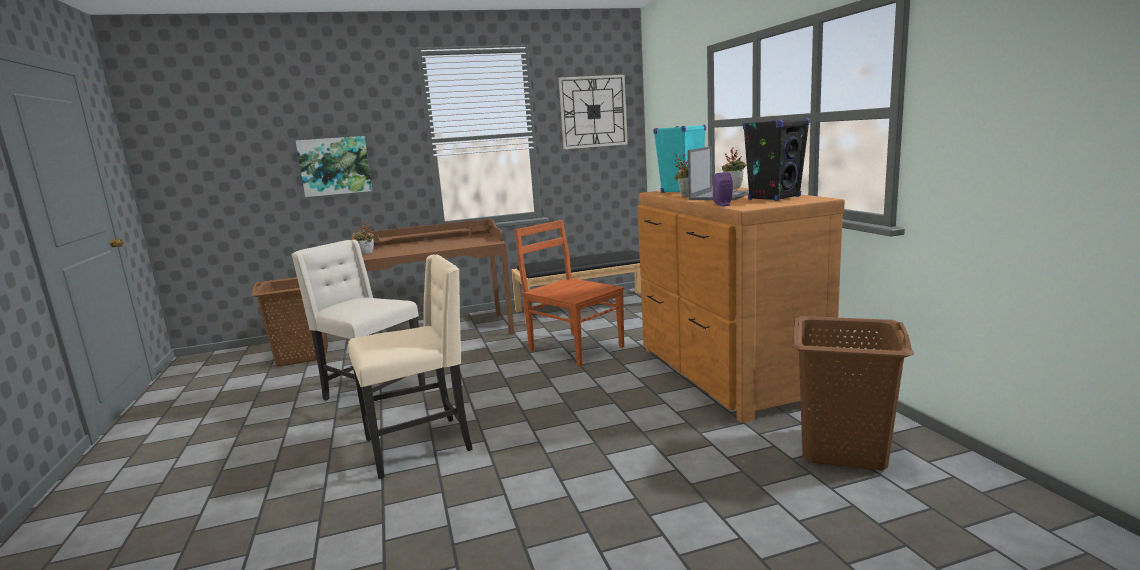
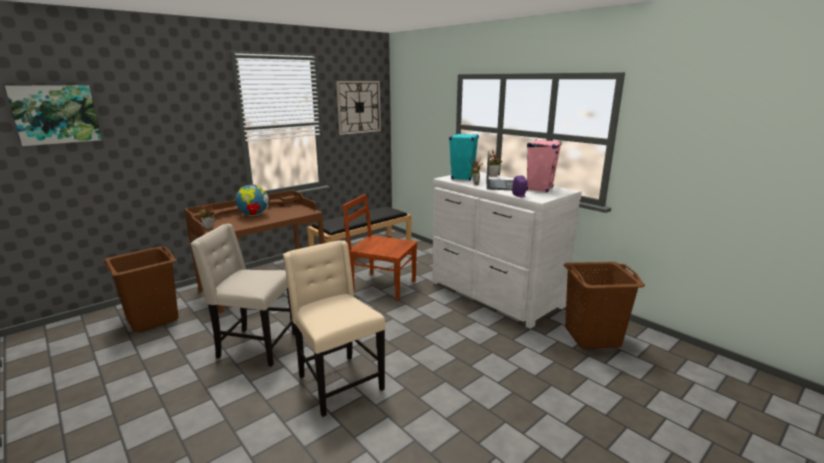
camera: 25 degrees left, 5 degrees up
(335, 166) = (160, 150): picture -> picture (56, 114)
(421, 445) = (338, 383): beige chair -> beige chair turned 75 degrees counterclockwise
(427, 244) = (254, 215): none -> globe
(725, 374) = (494, 294): brown dresser -> white dresser
(774, 198) = (539, 189): black speaker -> pink speaker

